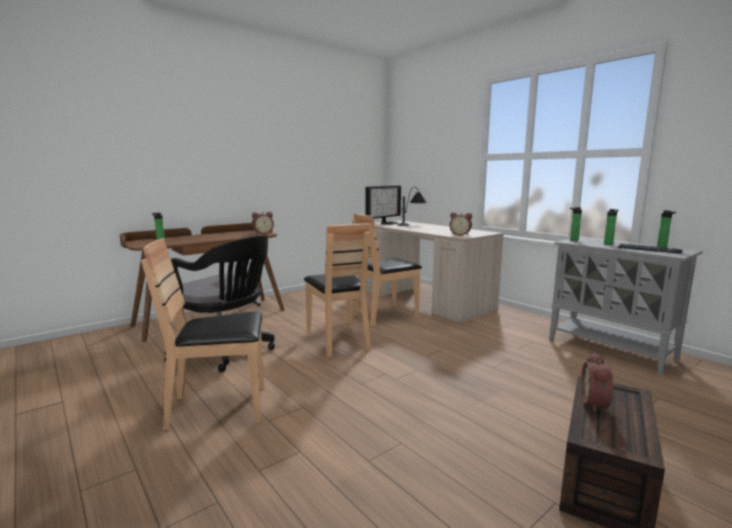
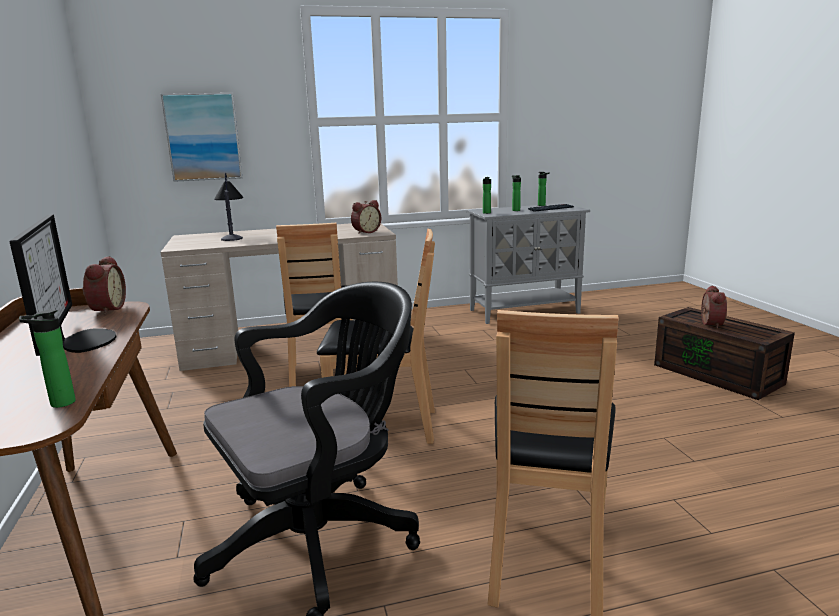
camera: 65 degrees left, 5 degrees up
(388, 223) = (191, 241): monitor -> monitor (80, 341)
(427, 166) = (203, 137): none -> picture
(597, 404) = (709, 324): alarm clock -> alarm clock turned 120 degrees counterclockwise

